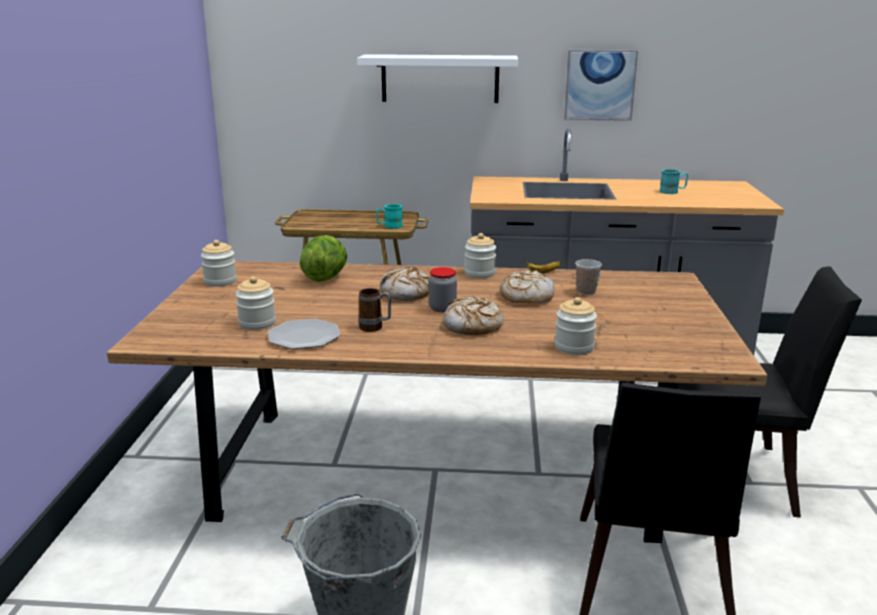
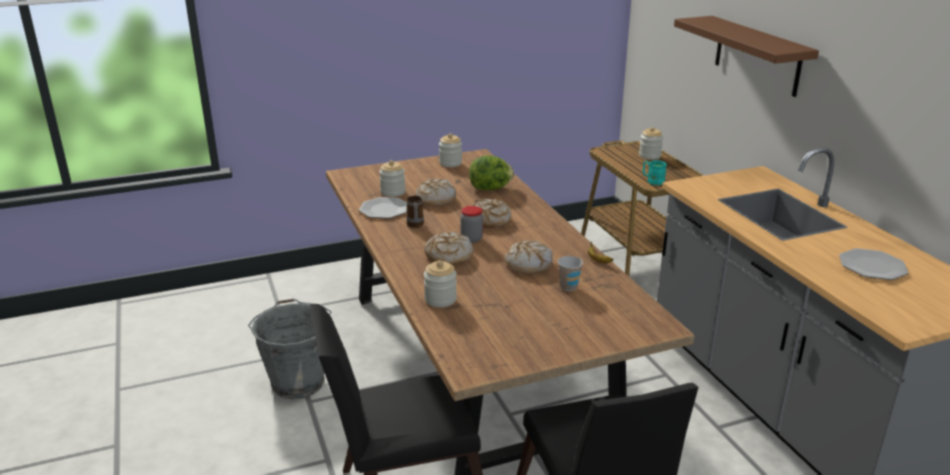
camera: 65 degrees right, 5 degrees up
(313, 306) = (435, 199): none -> bread
(440, 78) = (757, 55): white shelf -> brown shelf
(479, 273) = (563, 236): jar -> jar (649, 156)
(599, 85) = (888, 109): picture -> none
(672, 191) = (872, 266): turquoise mug -> plate

